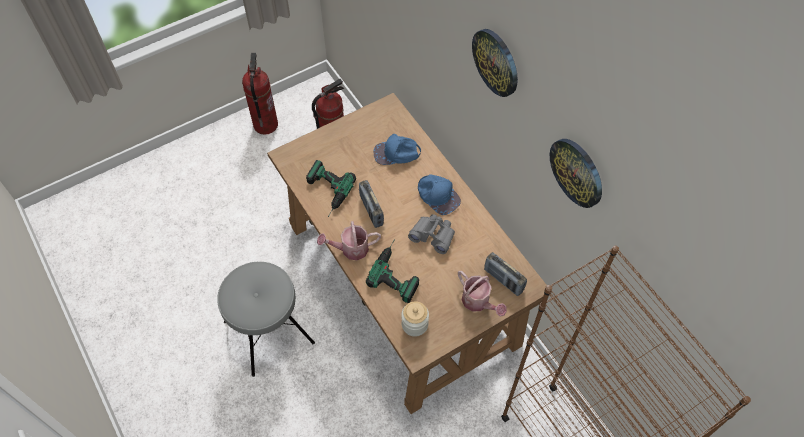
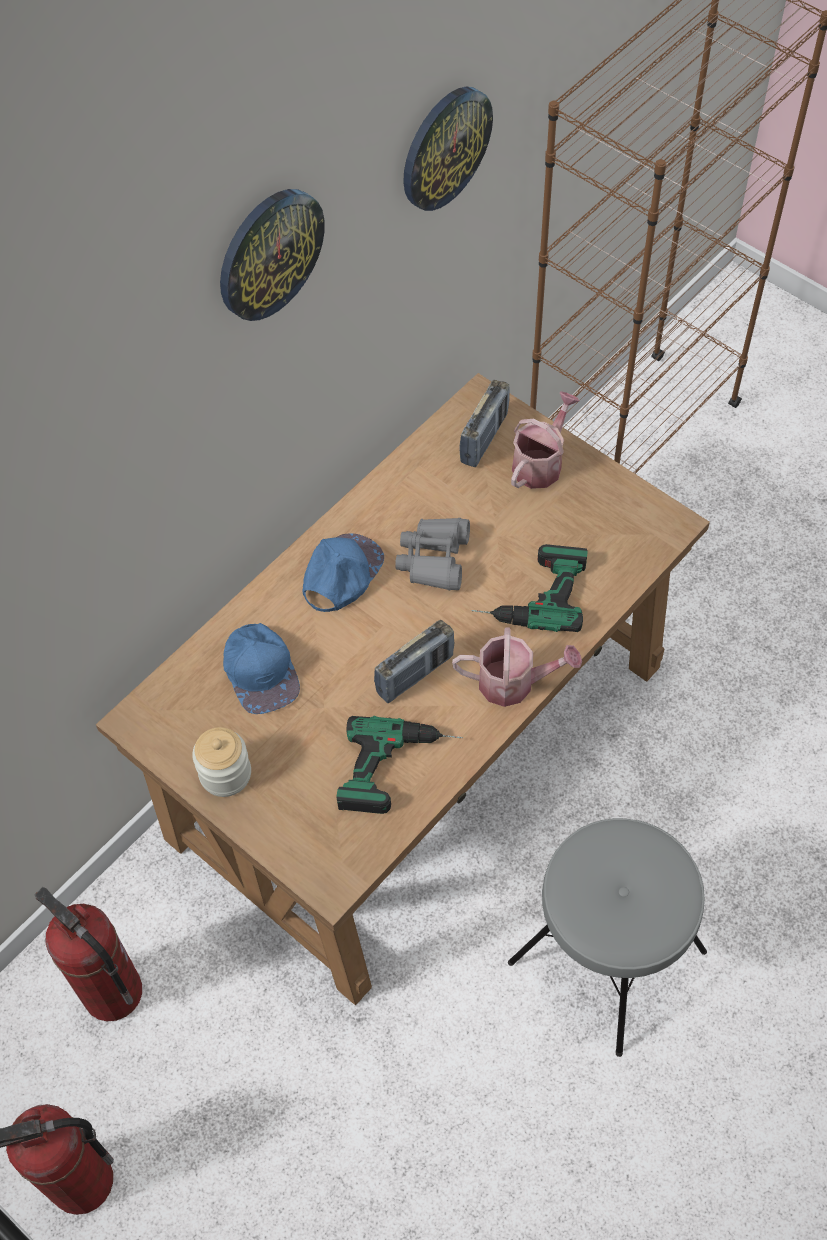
camera: 105 degrees left, 0 degrees up
(350, 249) = (514, 683): watering can -> watering can turned 60 degrees counterclockwise
(414, 324) = (621, 541): jar -> jar (225, 774)

